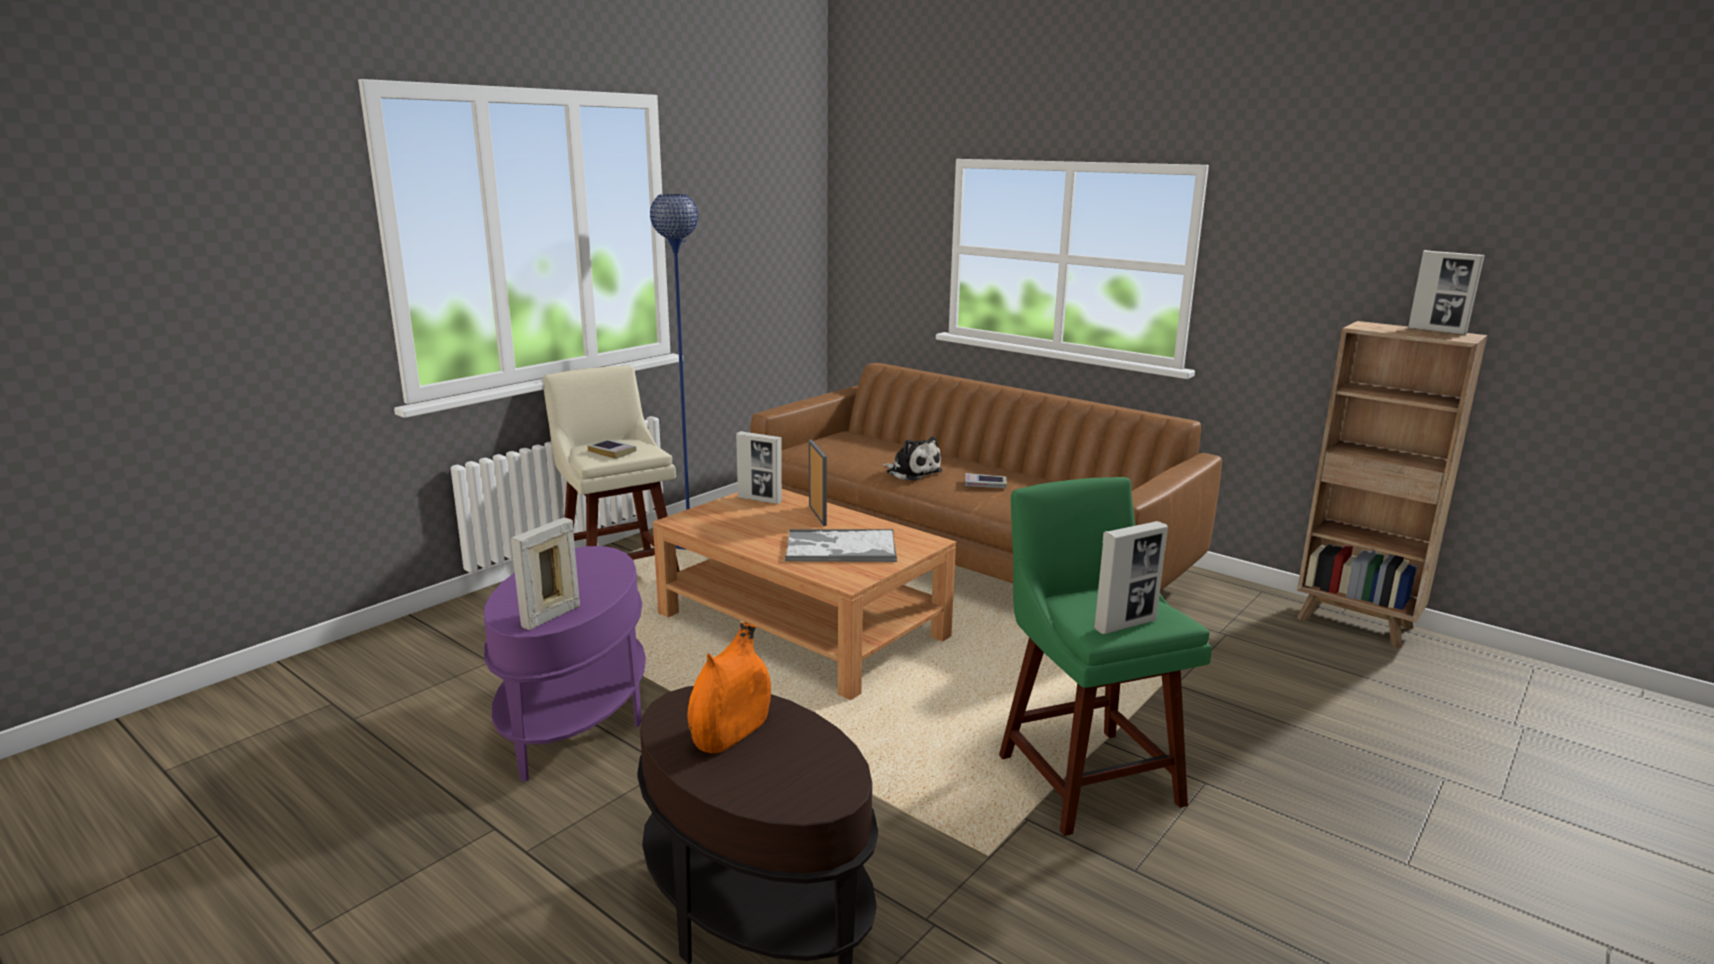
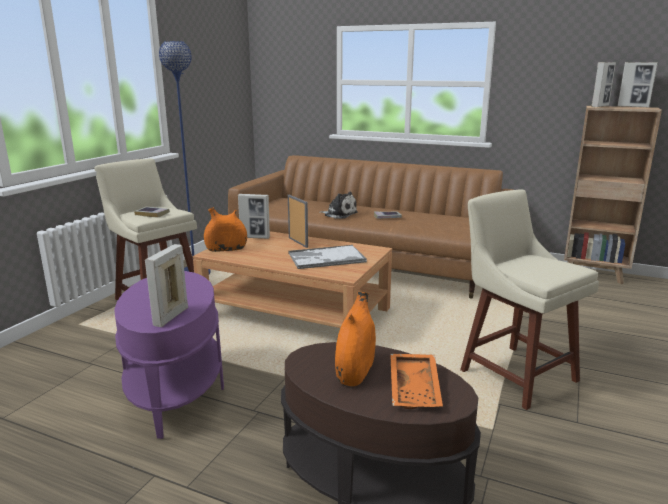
camera: 15 degrees left, 0 degrees up
(705, 516) = (226, 249): none -> orange vase
(791, 772) = (416, 389): none -> orange tray
(1085, 774) = (514, 373): green stool -> beige stool
(1125, 625) = (553, 273): picture frame -> picture frame (600, 106)

